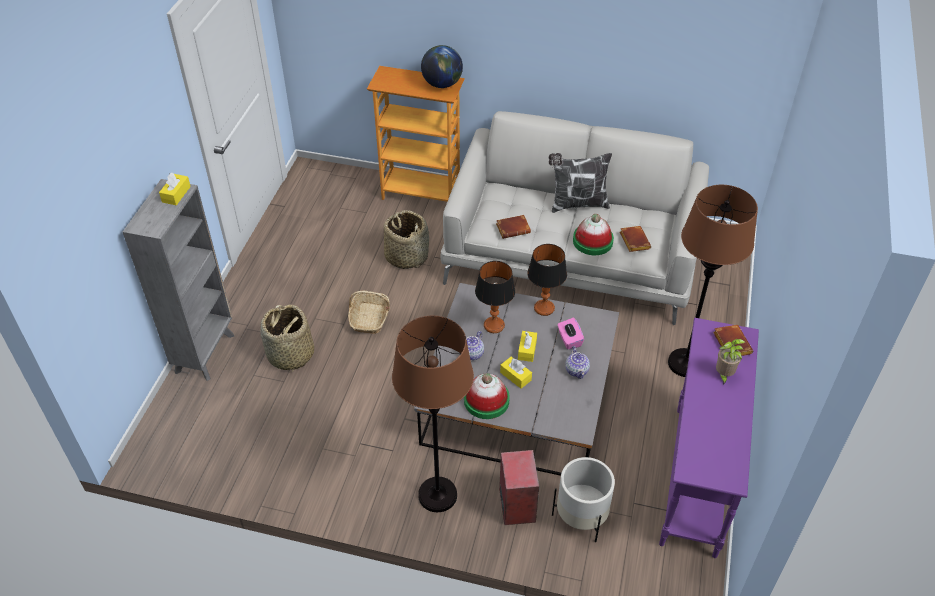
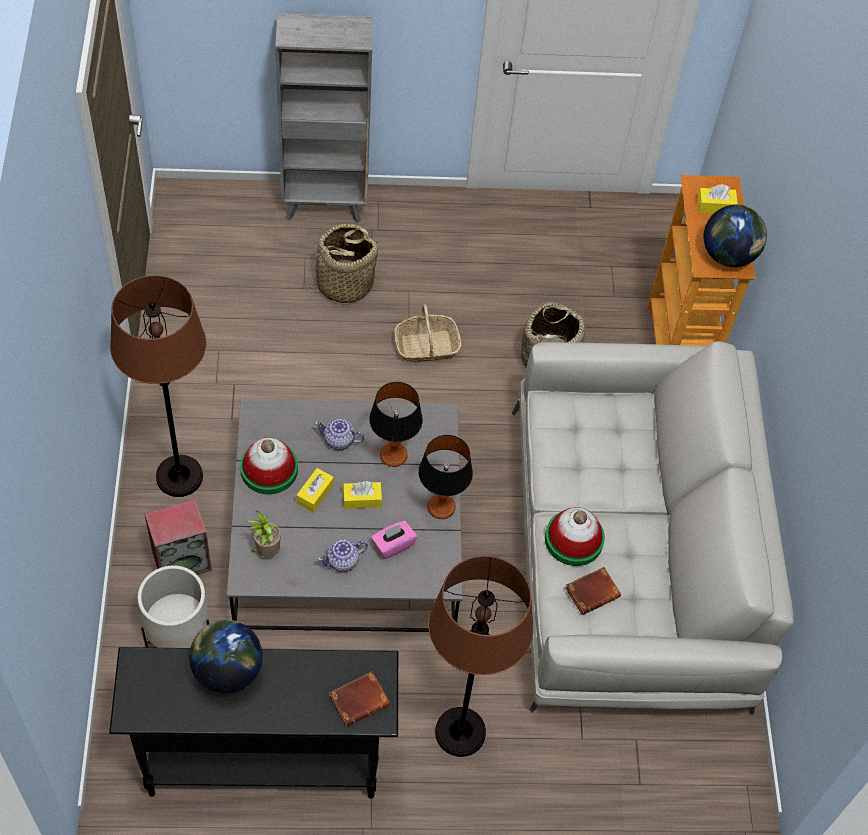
camera: 70 degrees right, 10 degrees up
(176, 194) = (350, 37): yellow tissue box -> yellow tissue box (715, 206)
(513, 228) = (565, 439): brown book -> none
(577, 204) = (647, 510): pillow -> none
(695, 480) = (262, 761): purple console table -> black console table
(701, 413) = (227, 670): none -> globe
(723, 375) = (299, 693): potted plant -> potted plant (266, 551)

